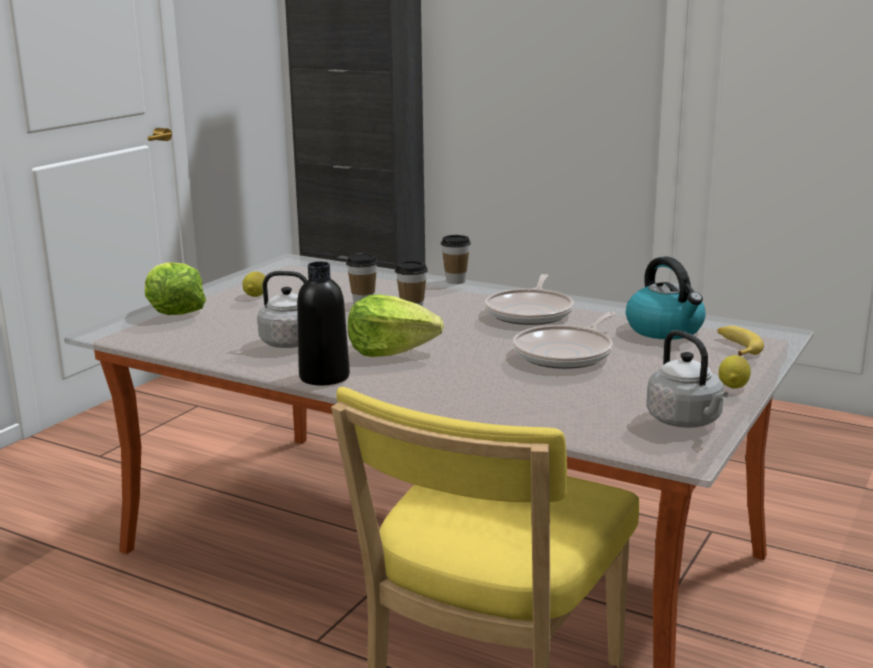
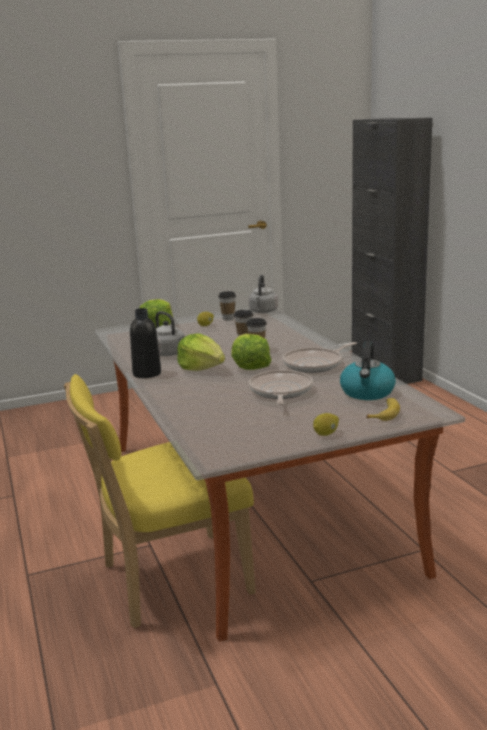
camera: 40 degrees right, 0 degrees up
(450, 332) = (249, 365): none -> lettuce
(455, 281) = (317, 337): cup -> cup (228, 319)
(566, 353) = (280, 391): frying pan -> frying pan turned 105 degrees clockwise
(686, 421) = (253, 444): grey kettle -> grey kettle (263, 312)

